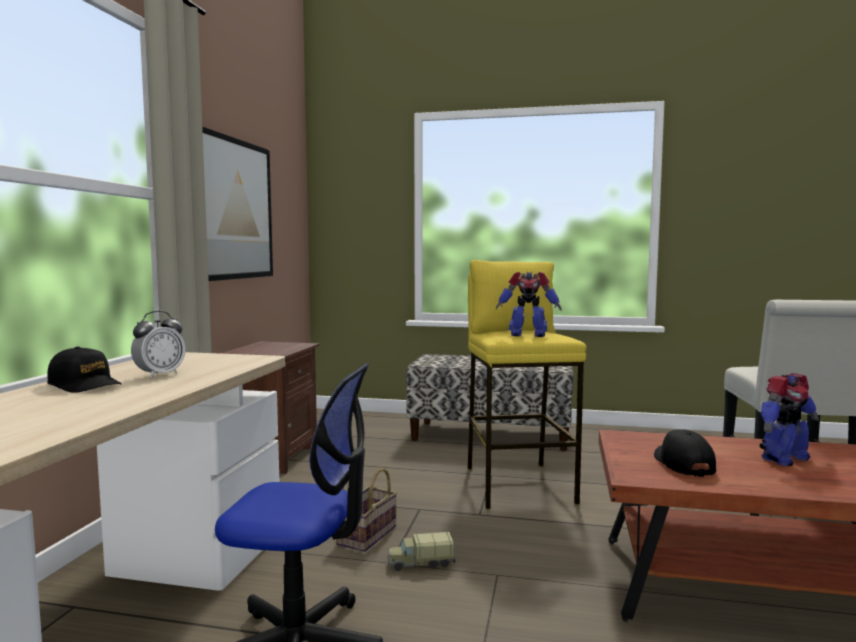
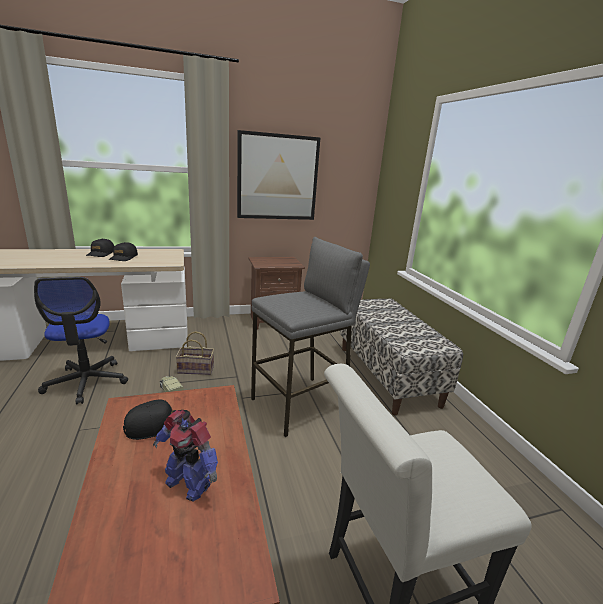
camera: 60 degrees right, 15 degrees up
(160, 375) = (123, 257): alarm clock -> black cap
(518, 484) = (300, 404): yellow stool -> grey stool
(527, 335) = (287, 303): toy robot -> none

